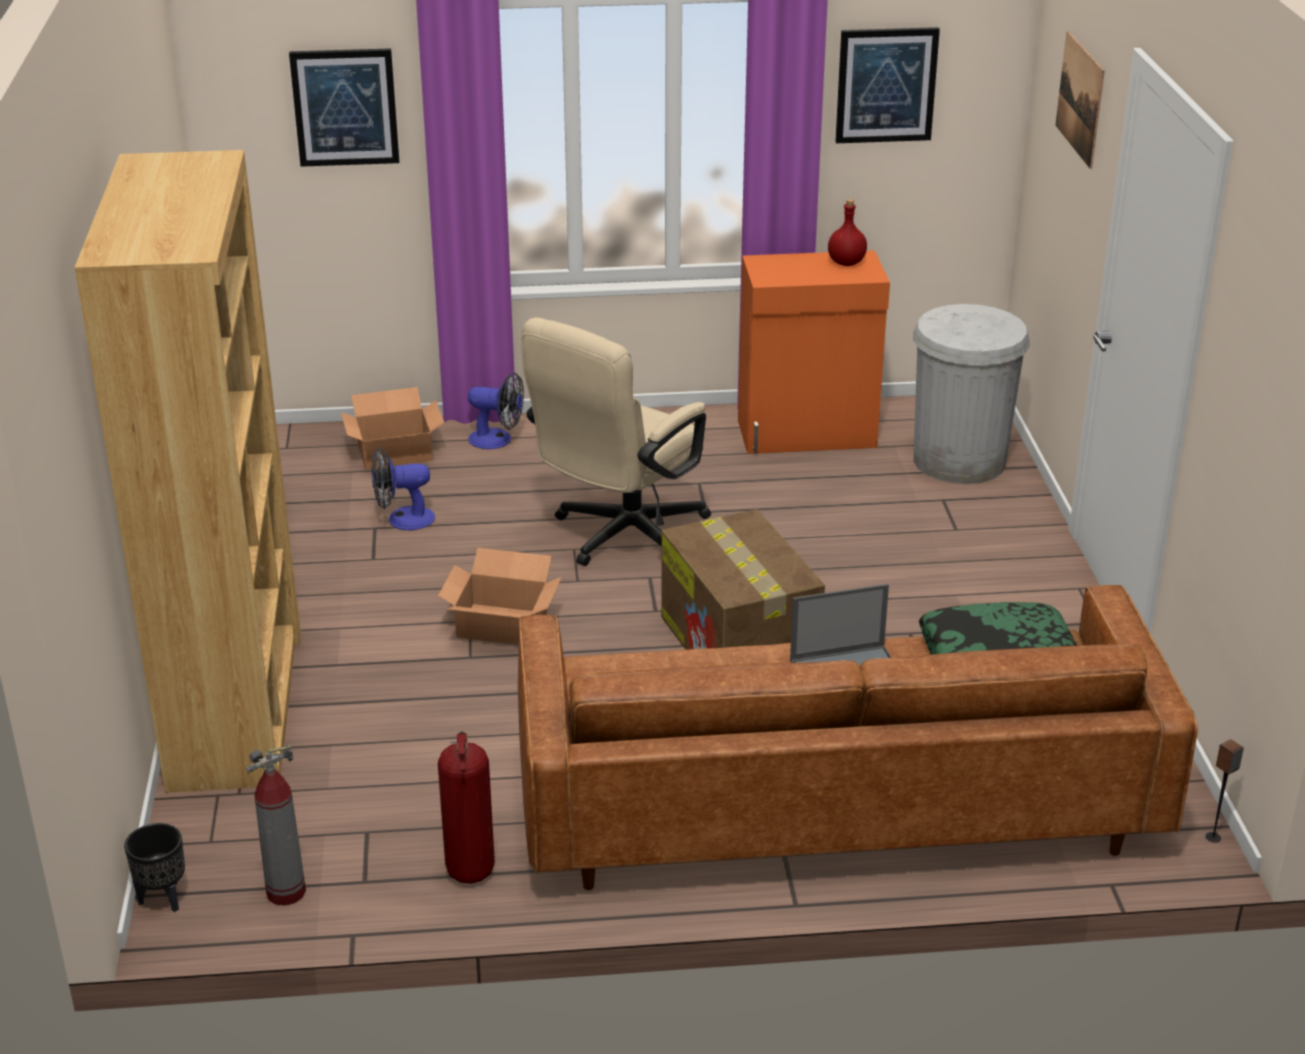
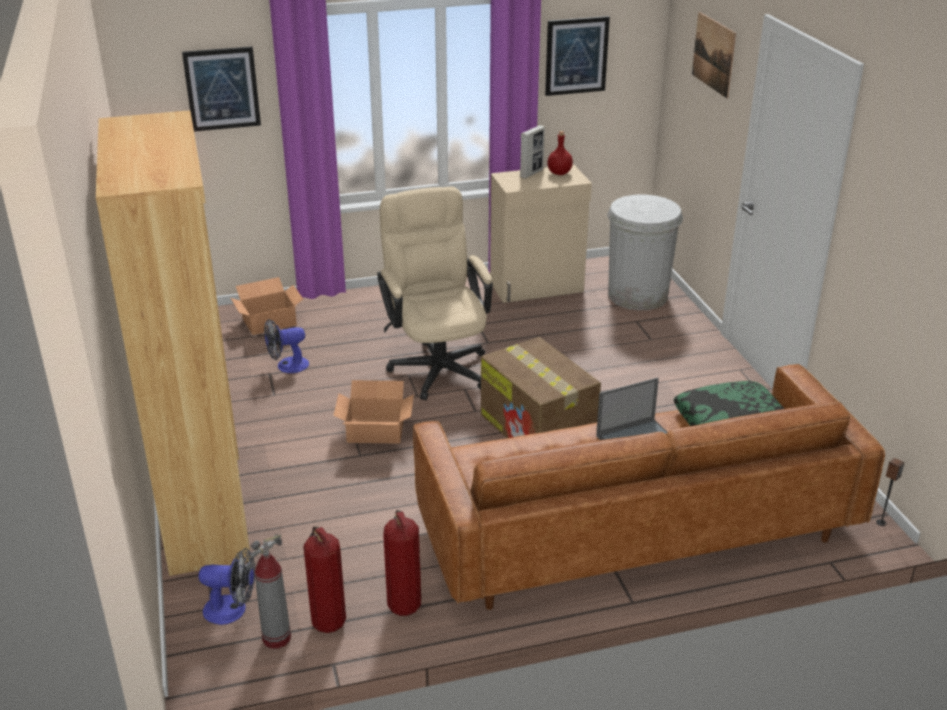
camera: 10 degrees left, 0 degrees up
(164, 898) = (188, 654): black planter -> none
(358, 878) = (326, 622): none -> fire extinguisher
(497, 440) = (336, 308): fan -> fan (232, 610)
(620, 537) = (437, 364): beige office chair -> beige office chair turned 135 degrees clockwise
(803, 260) = (531, 173): none -> picture frame
(808, 434) = (537, 287): orange cabinet -> beige cabinet

